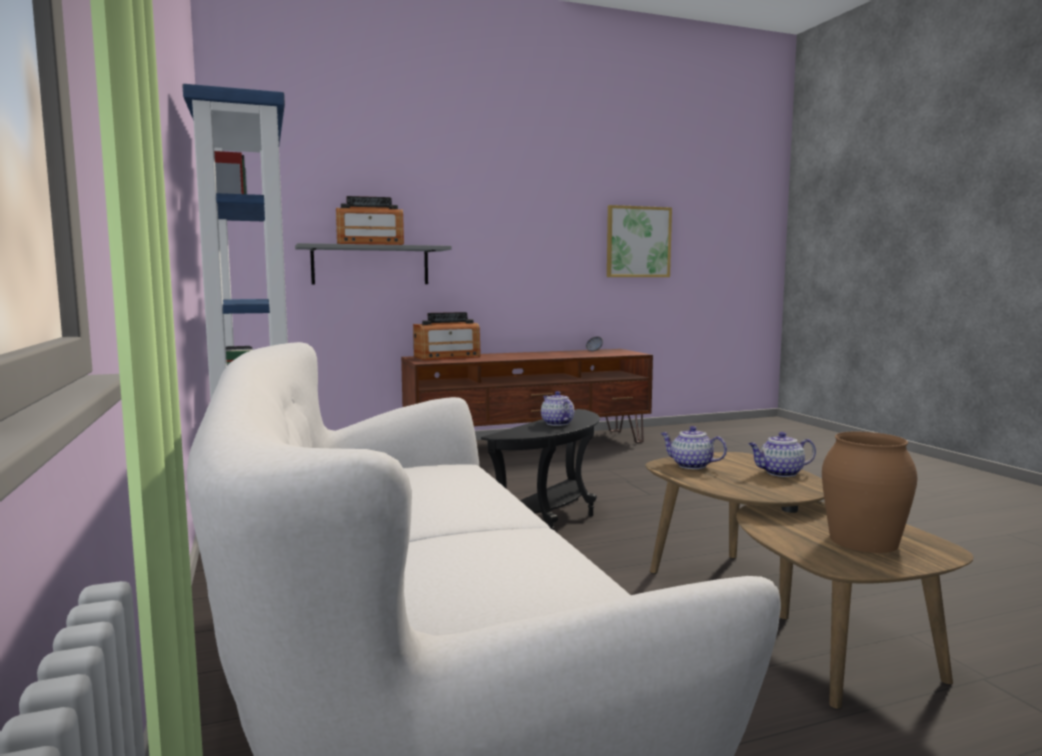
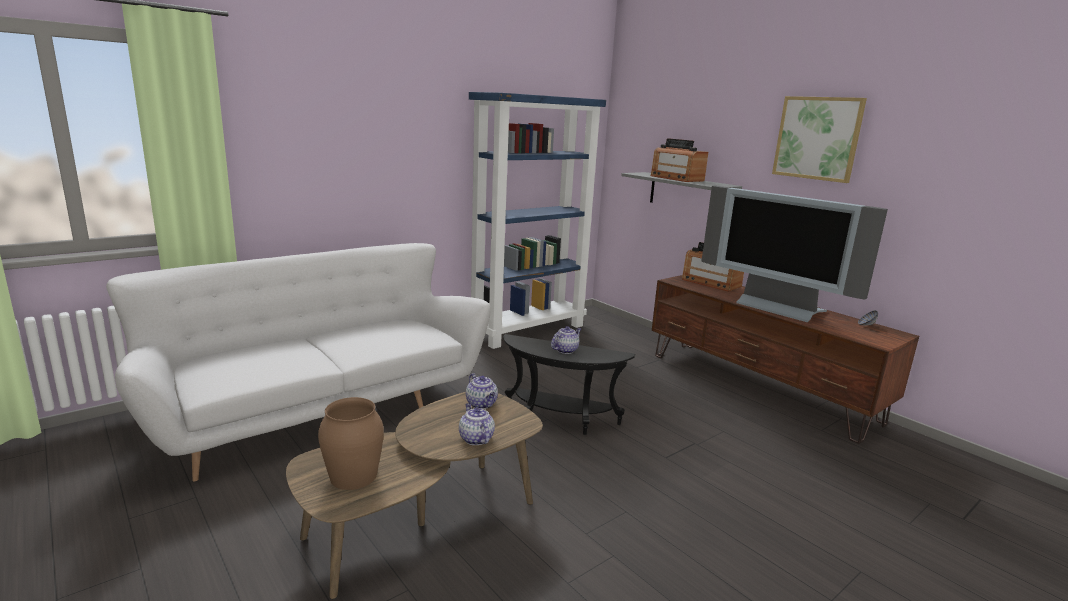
camera: 70 degrees right, 10 degrees up
(541, 355) = (779, 308): none -> television
(638, 242) = (985, 209): picture -> picture (817, 138)
(690, 465) = (482, 404): teapot -> teapot turned 135 degrees clockwise

